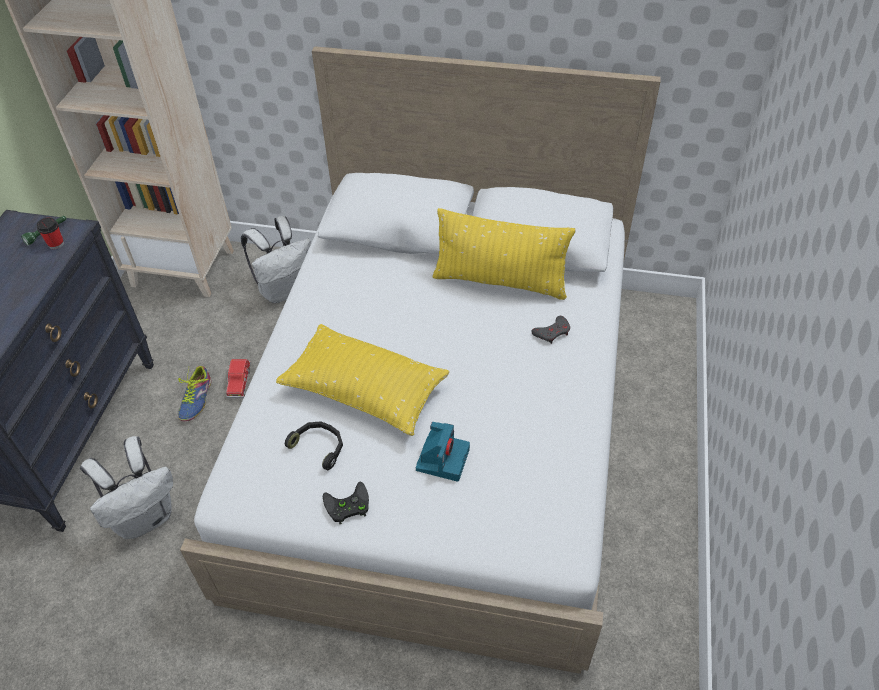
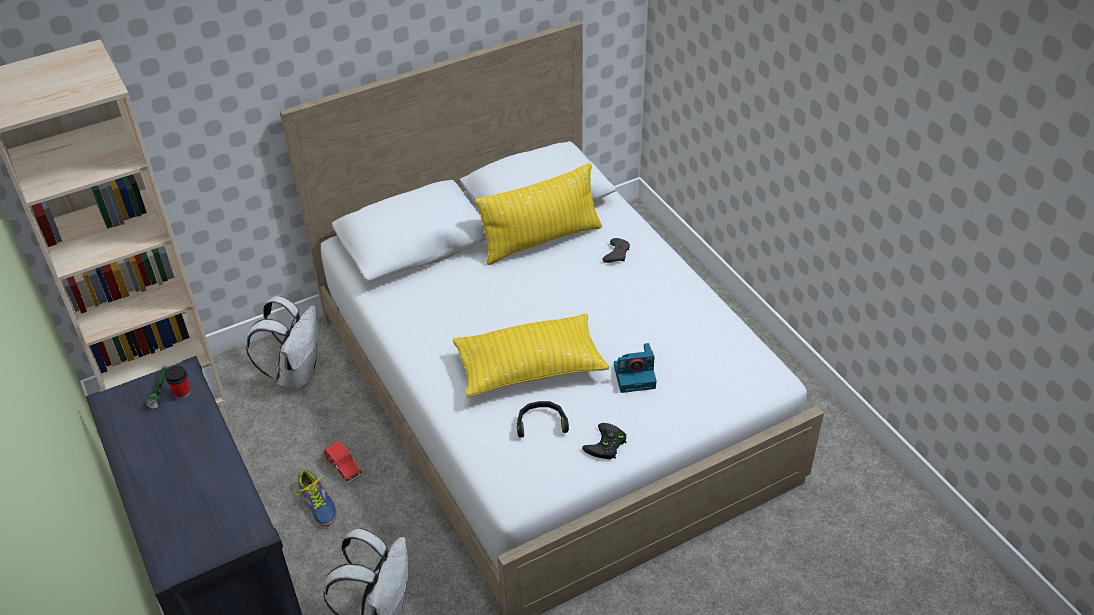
camera: 40 degrees left, 5 degrees down
(442, 458) = (635, 375): camera -> camera turned 105 degrees clockwise

